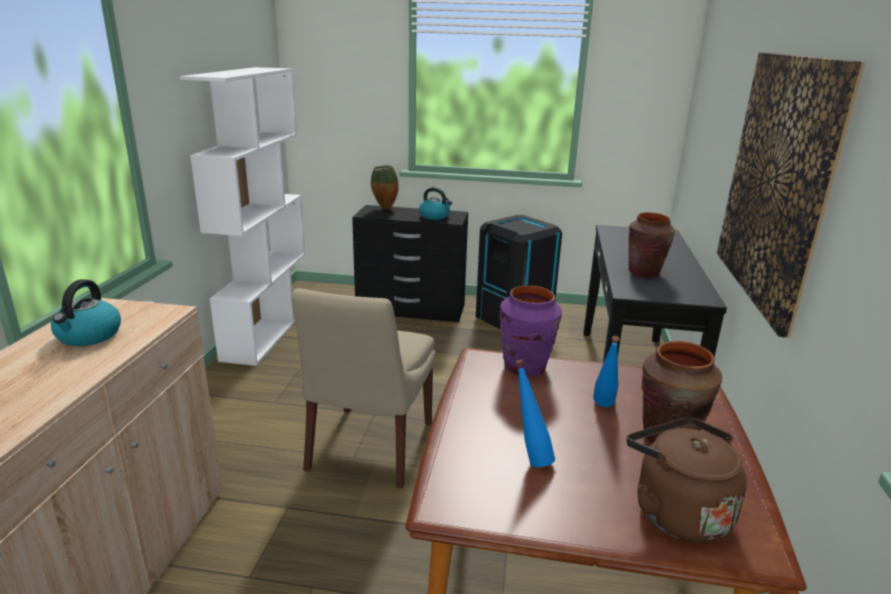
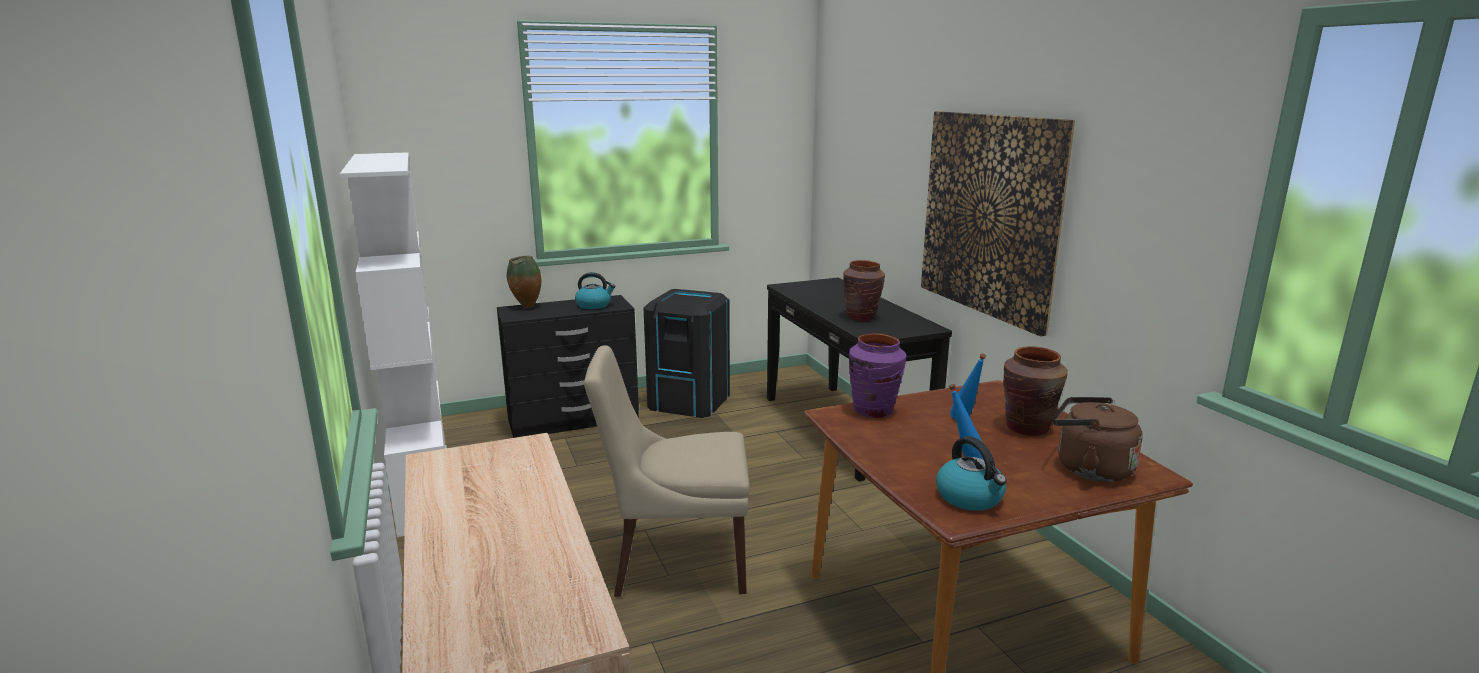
camera: 30 degrees left, 5 degrees down
(89, 336) = (483, 487): kettle -> kettle (970, 498)
(369, 448) = (675, 561): beige chair -> beige chair turned 105 degrees clockwise

